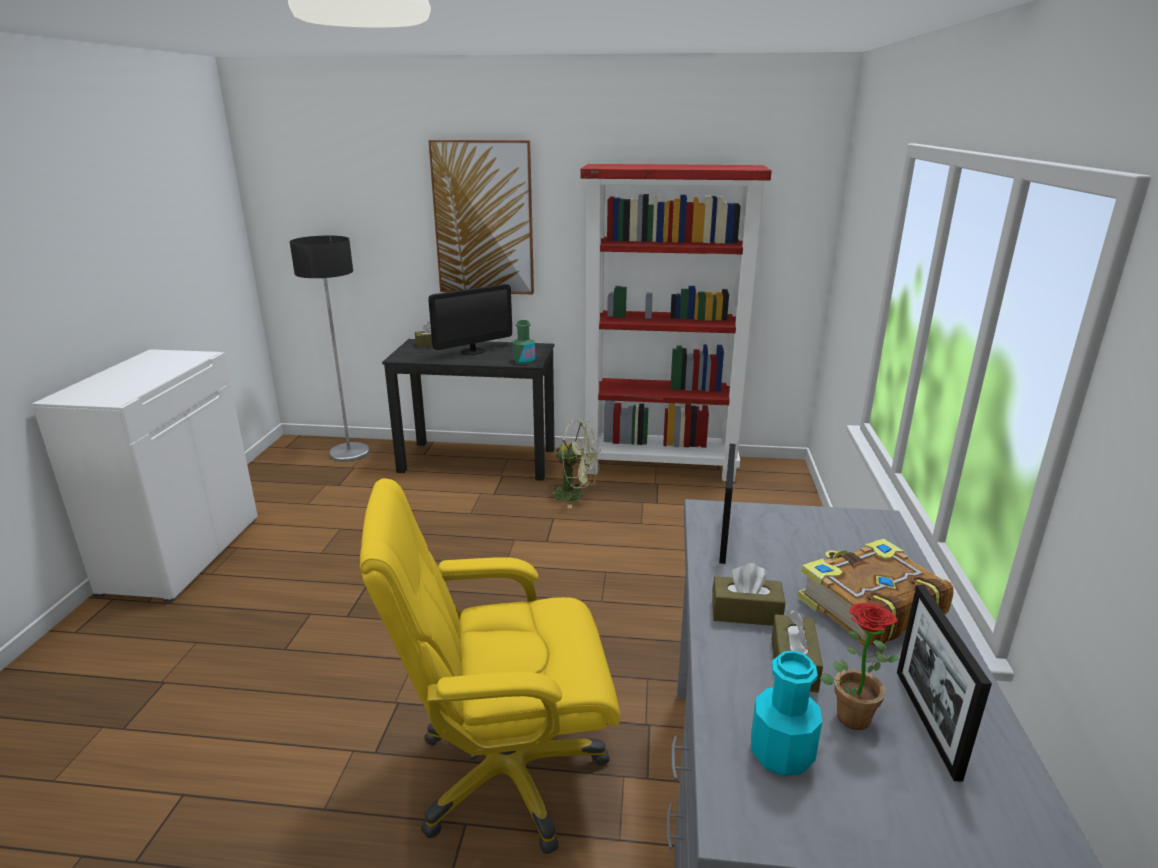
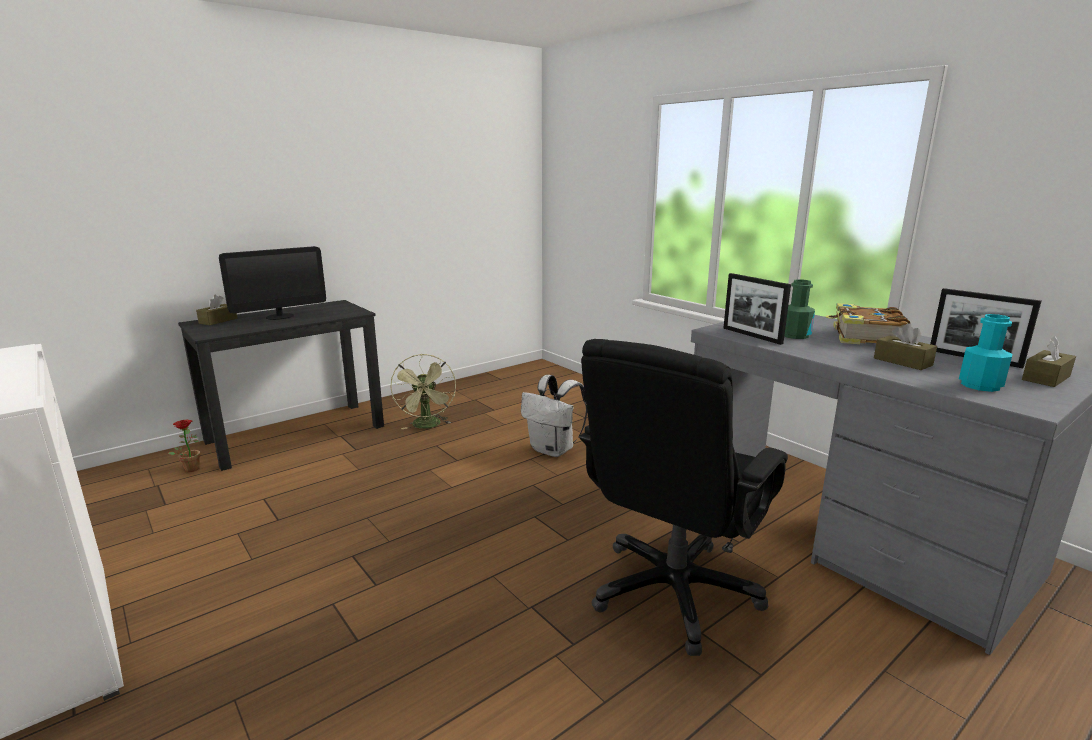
camera: 45 degrees left, 5 degrees down
(349, 453) = (127, 476): floor lamp -> none
(473, 351) = (280, 316): monitor -> monitor turned 45 degrees clockwise
(483, 219) = (258, 179): picture -> none
(506, 774) = (674, 592): yellow office chair -> black office chair
(524, 361) = (348, 313): green bottle -> green bottle (795, 335)
(575, 495) = (427, 426): green fan -> green fan turned 105 degrees clockwise
(640, 573) = (554, 450): none -> white backpack
(661, 466) = (459, 389): red bookcase -> none
(746, 612) = (841, 355): brown tissue box -> brown tissue box (1046, 378)
(850, 712) = (955, 366): potted plant -> potted plant (191, 468)

